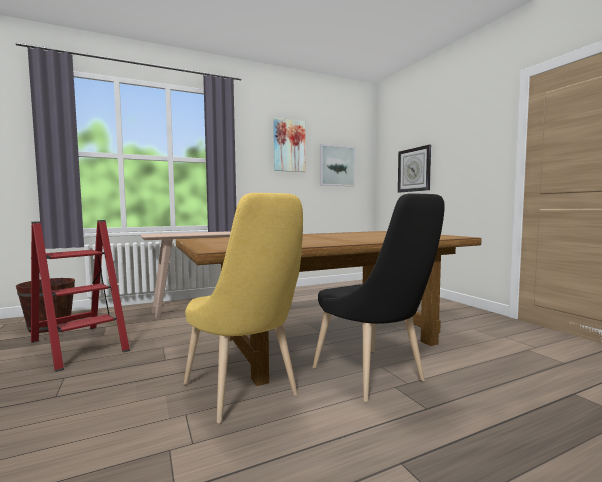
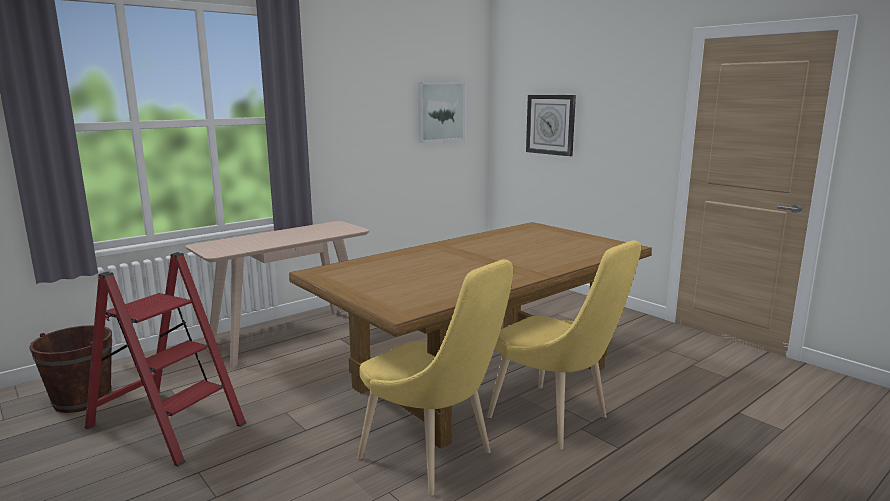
camera: 15 degrees left, 10 degrees up
(289, 146) = (376, 87): picture -> none
(373, 377) = (555, 420): black chair -> yellow chair

